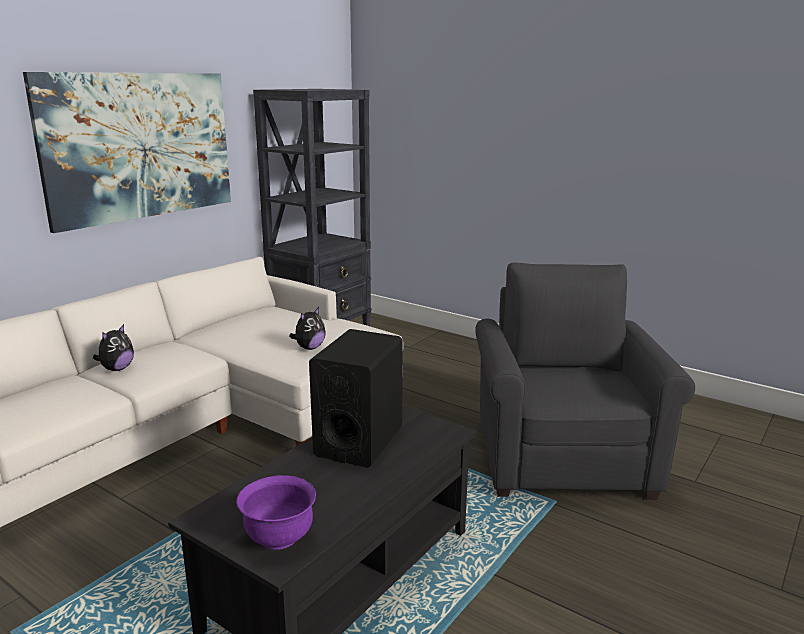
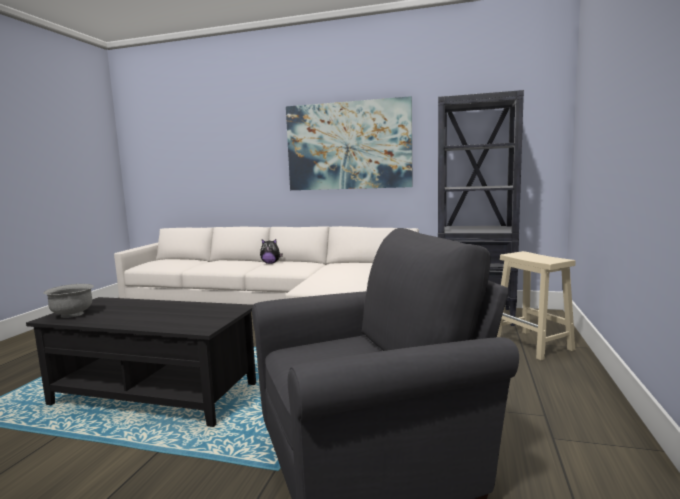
camera: 70 degrees right, 10 degrees down
(279, 537) = (72, 314): purple bowl -> grey bowl
(309, 348) = (337, 281): plush toy -> none
(359, 441) = (184, 310): black speaker -> none
(417, 344) = (533, 345): none -> beige stool

